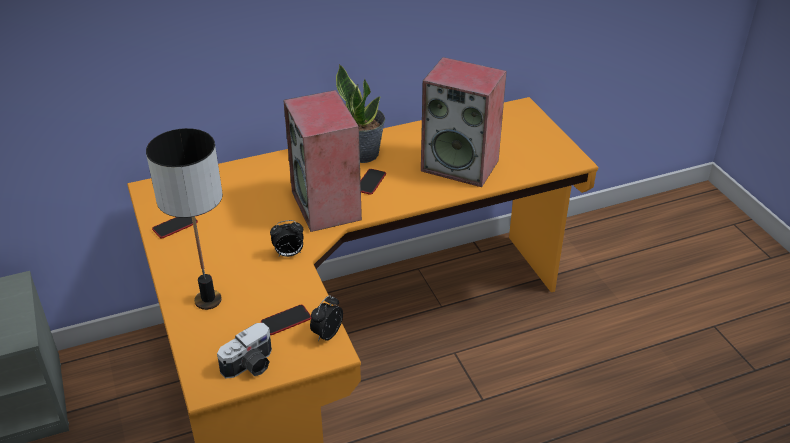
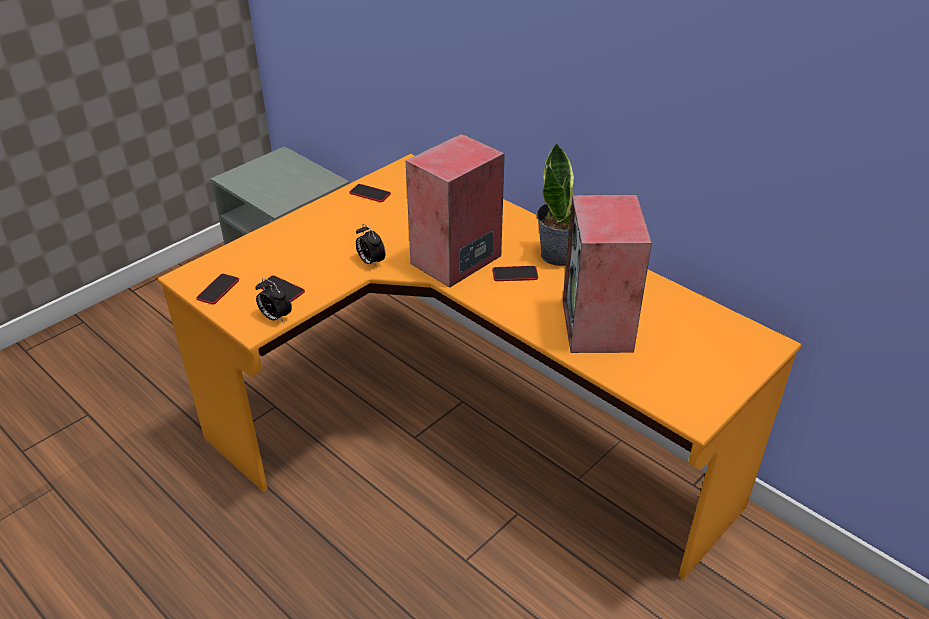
camera: 65 degrees right, 0 degrees up
(208, 301) = (286, 242): table lamp -> none
(251, 366) = (218, 289): camera -> phone
(327, 334) = (275, 317): alarm clock -> alarm clock turned 150 degrees counterclockwise

